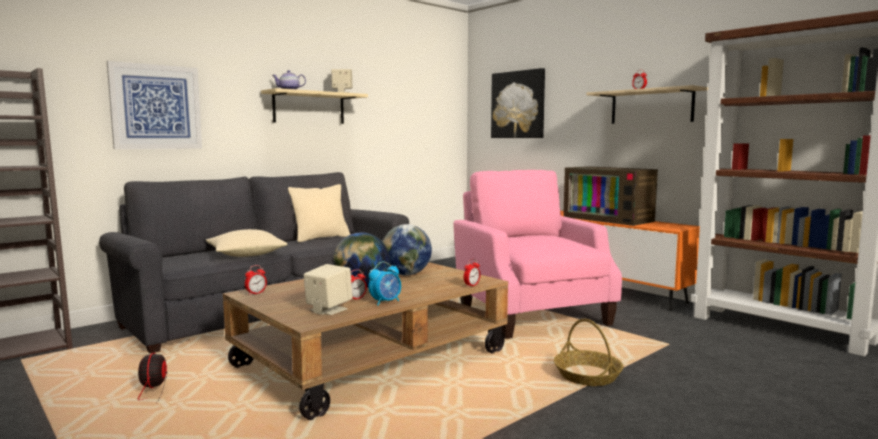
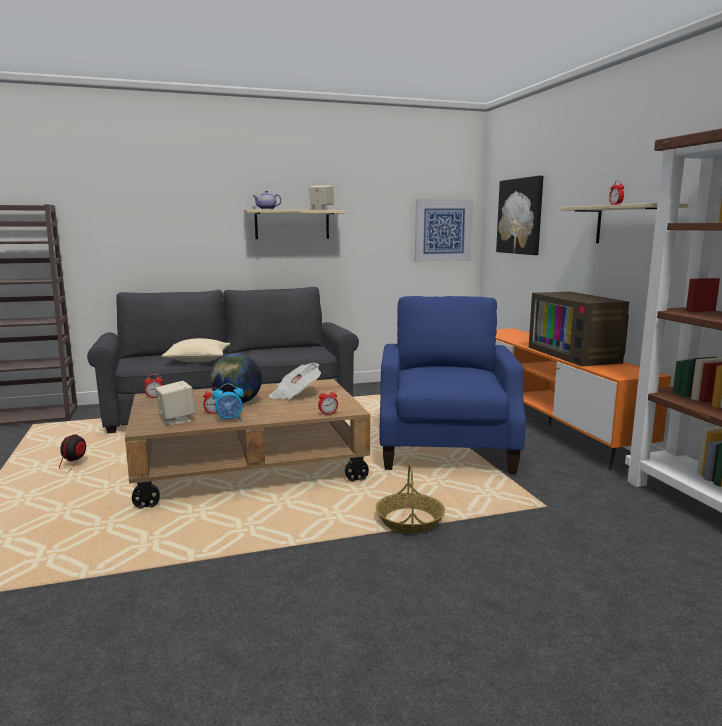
camera: 25 degrees right, 5 degrees up
(156, 107) = (149, 229): picture -> picture (443, 230)
(321, 238) = (282, 349): beige pillow -> none
(406, 274) = (295, 395): globe -> newspaper
(531, 315) = (446, 450): pink armchair -> blue armchair

